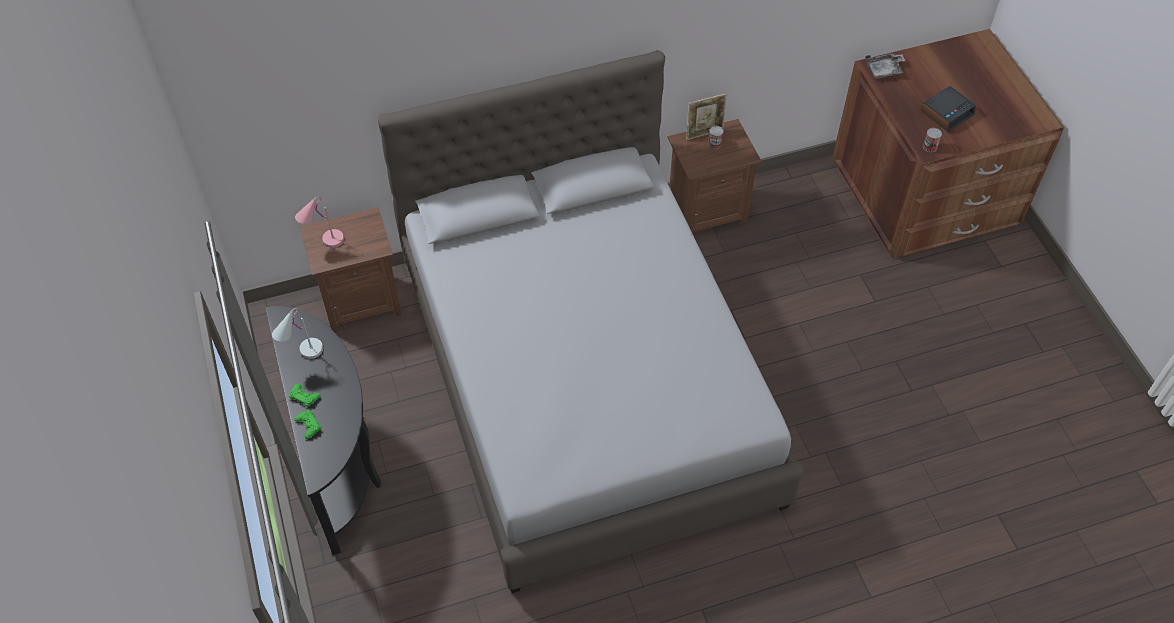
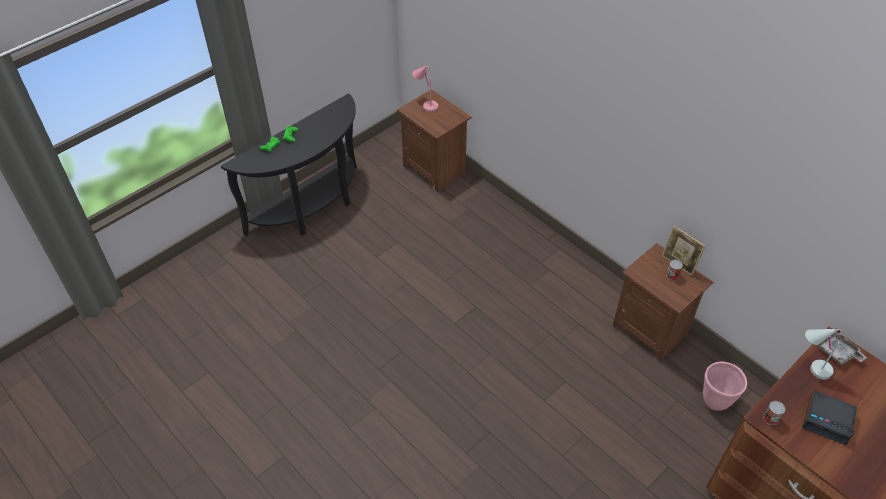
camera: 65 degrees right, 5 degrees down
(302, 355) = (321, 122): white table lamp -> white table lamp (810, 367)
(586, 380) = (444, 312): grey bed -> none
(808, 205) = (715, 400): none -> pink planter

